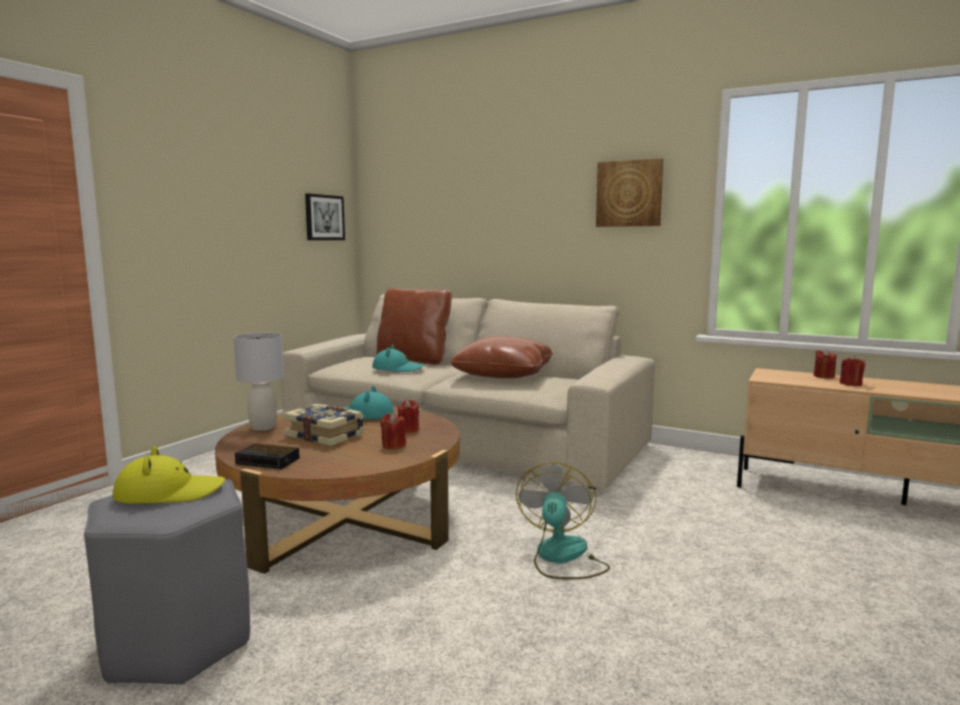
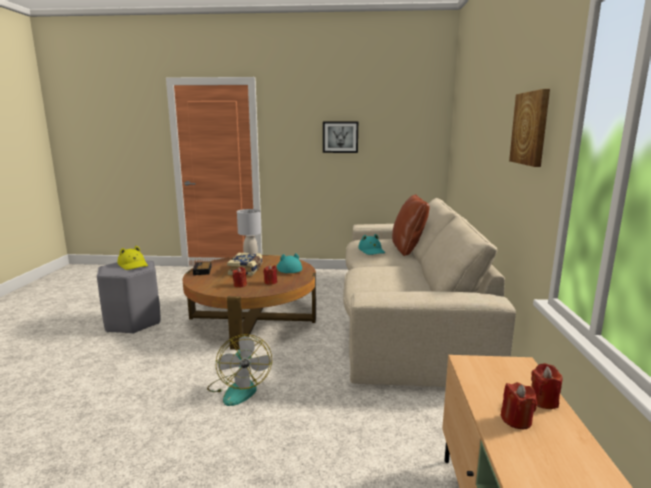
camera: 65 degrees right, 5 degrees up
(324, 217) = (414, 139): picture -> picture (340, 137)
(503, 375) = (396, 275): brown pillow -> none
(562, 557) = (239, 388): fan -> fan turned 90 degrees clockwise

